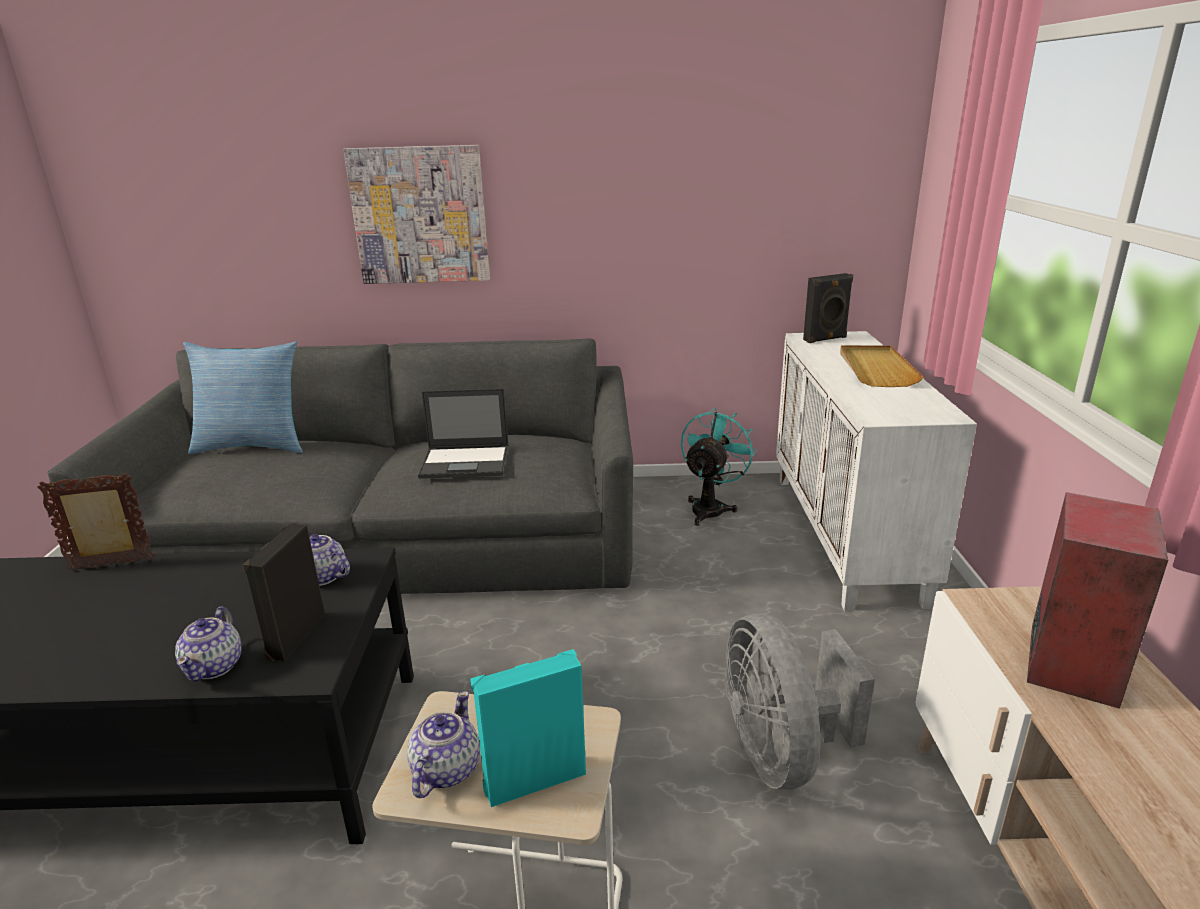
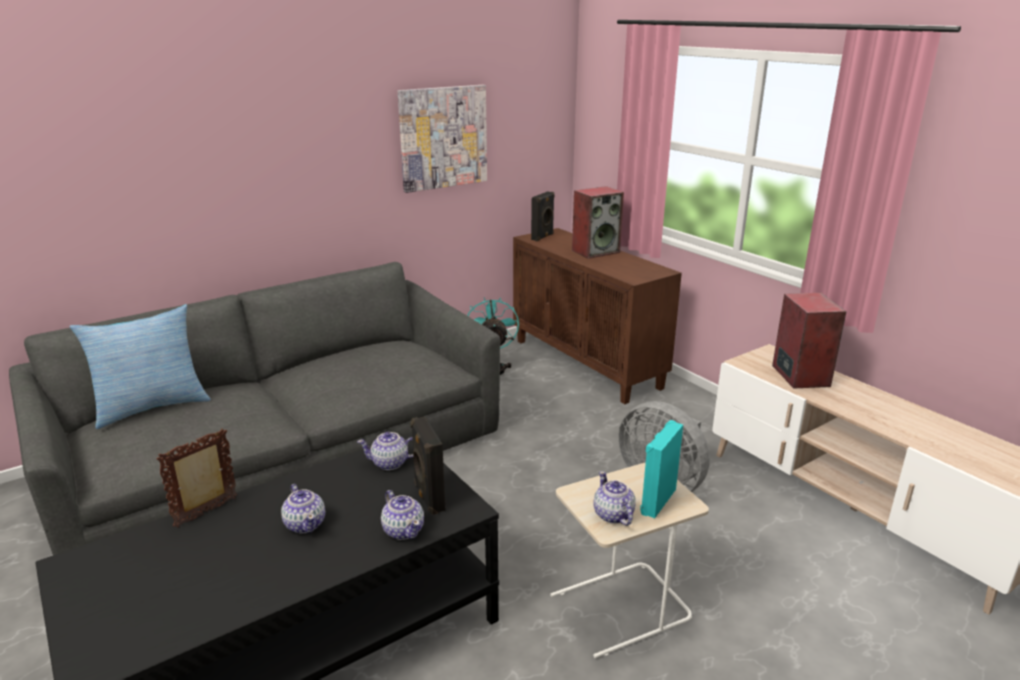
camera: 35 degrees left, 0 degrees up
(155, 614) = (305, 524): none -> teapot
(420, 215) = (246, 181): picture -> picture (443, 137)
(466, 462) = (363, 372): laptop -> none
(847, 536) = (587, 364): white cabinet -> brown cabinet
(876, 369) = (595, 251): beige tray -> speaker

